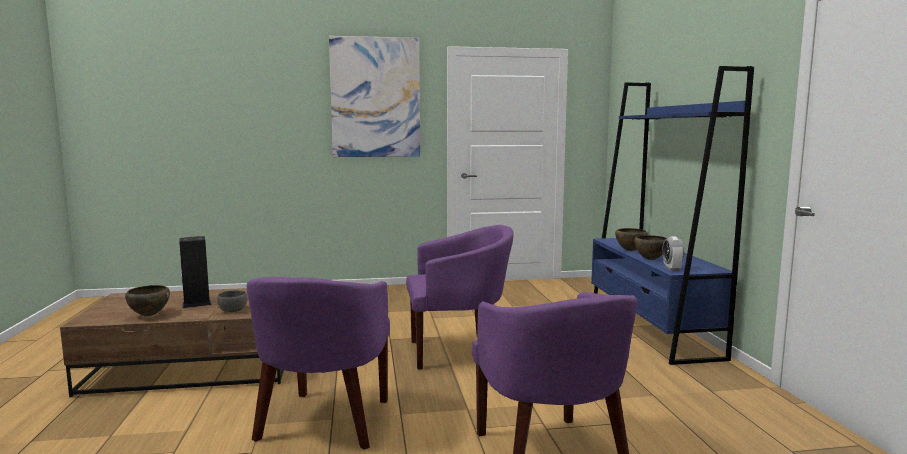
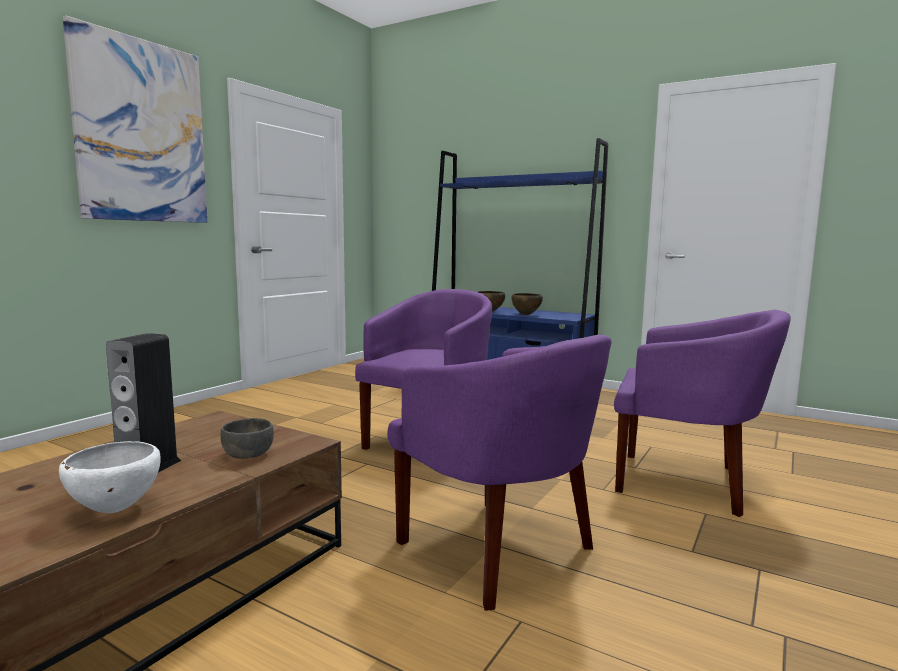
camera: 50 degrees left, 0 degrees up
(149, 315) = (114, 510): brown bowl -> white bowl
(672, 268) = (561, 317): alarm clock -> none

